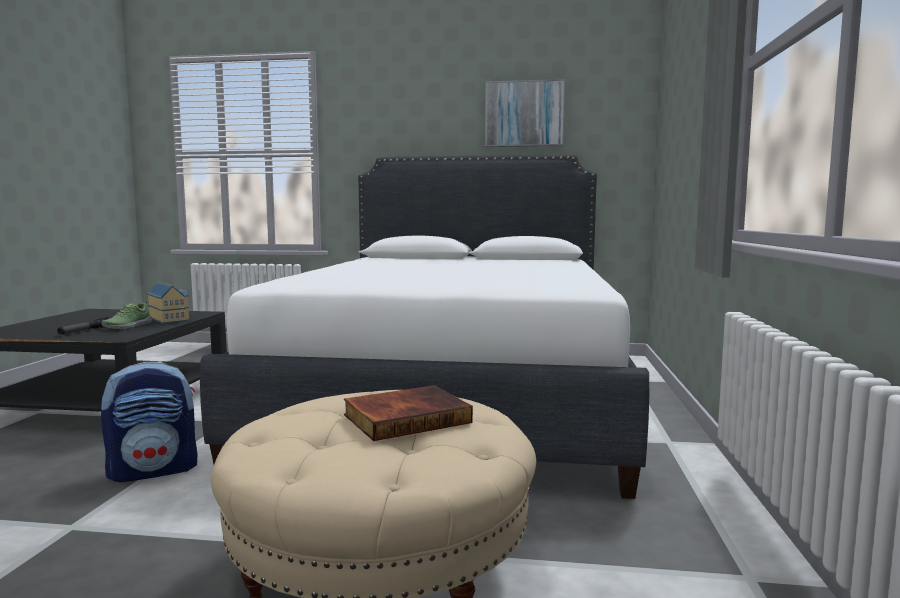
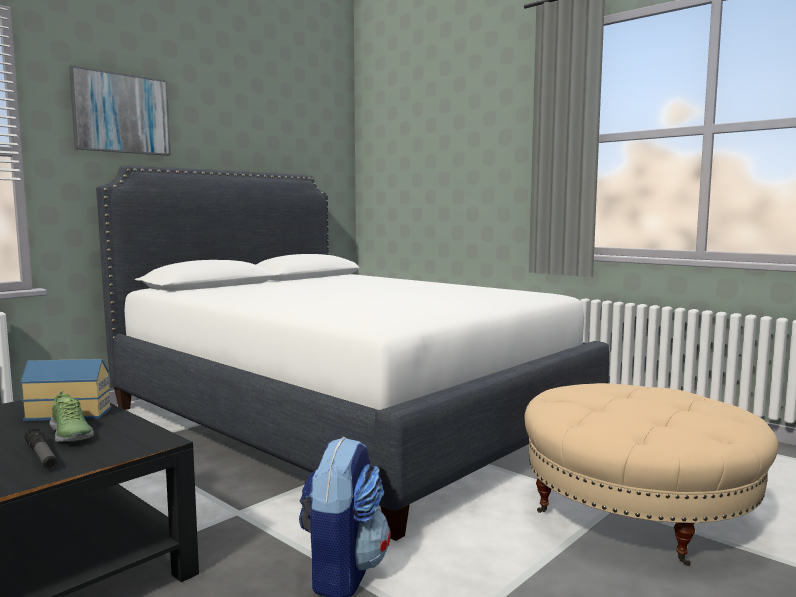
camera: 55 degrees left, 0 degrees up
(406, 418) = (639, 397): book -> none
(524, 114) = (261, 131): picture -> picture (121, 113)

